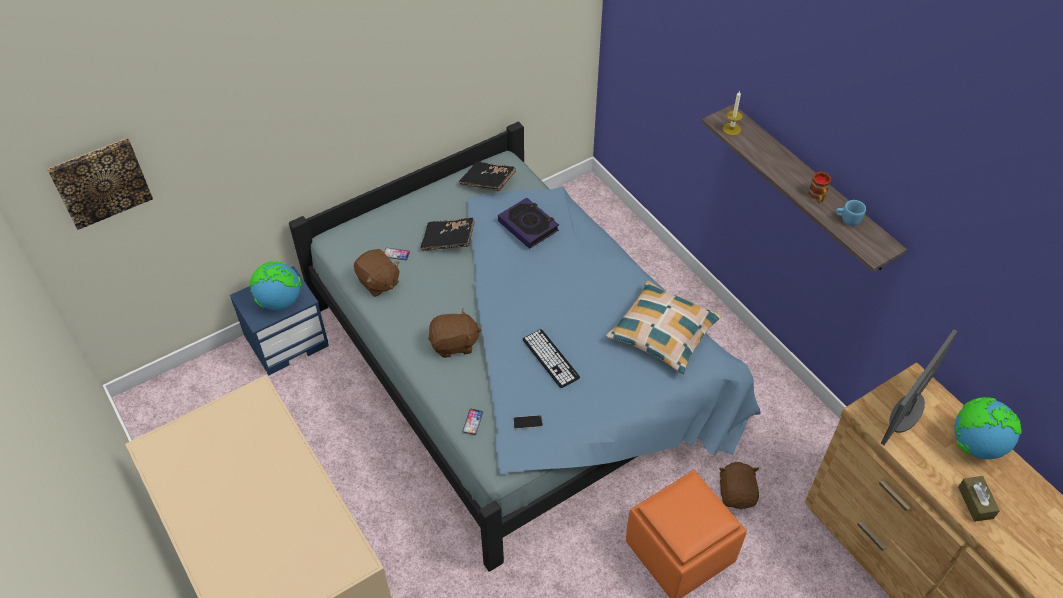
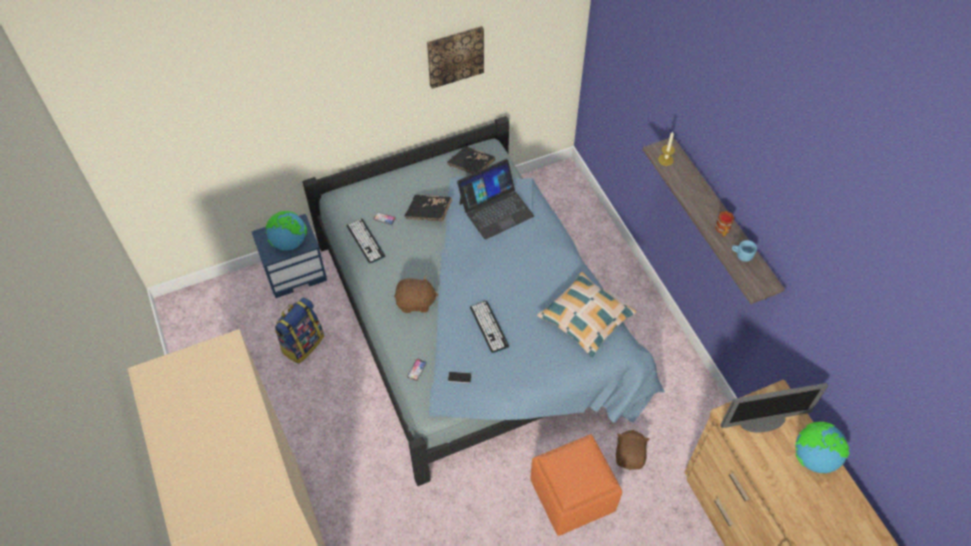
camera: 10 degrees right, 5 degrees up
(100, 182) = (151, 141): picture -> picture (455, 56)
(312, 424) = (302, 343): none -> backpack
(378, 282) = (365, 241): brown plush toy -> keyboard
(528, 226) = (496, 209): book -> laptop
(906, 413) = (763, 421): monitor -> monitor turned 150 degrees counterclockwise
(975, 502) = (799, 506): brown tissue box -> none

